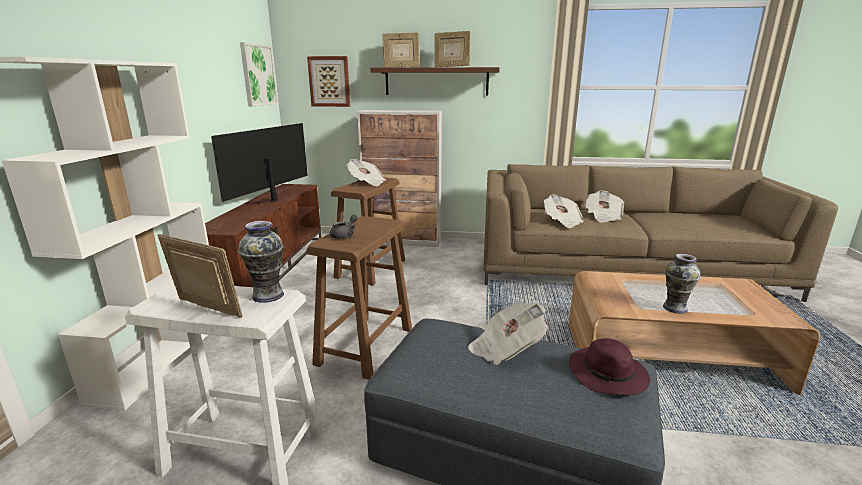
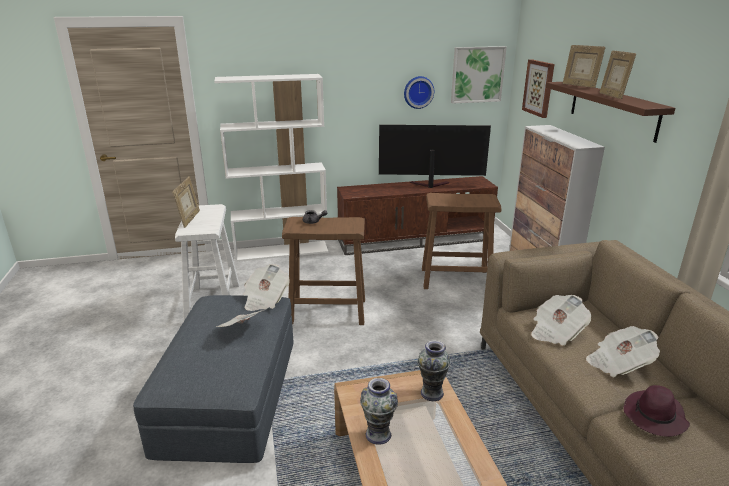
camera: 70 degrees right, 5 degrees up
(224, 94) = (418, 92): none -> wall clock
(268, 295) = (209, 226): vase -> vase (432, 393)
(367, 183) = (466, 198): newspaper -> newspaper (265, 299)
(608, 375) = (215, 376): purple hat -> purple hat (654, 417)

